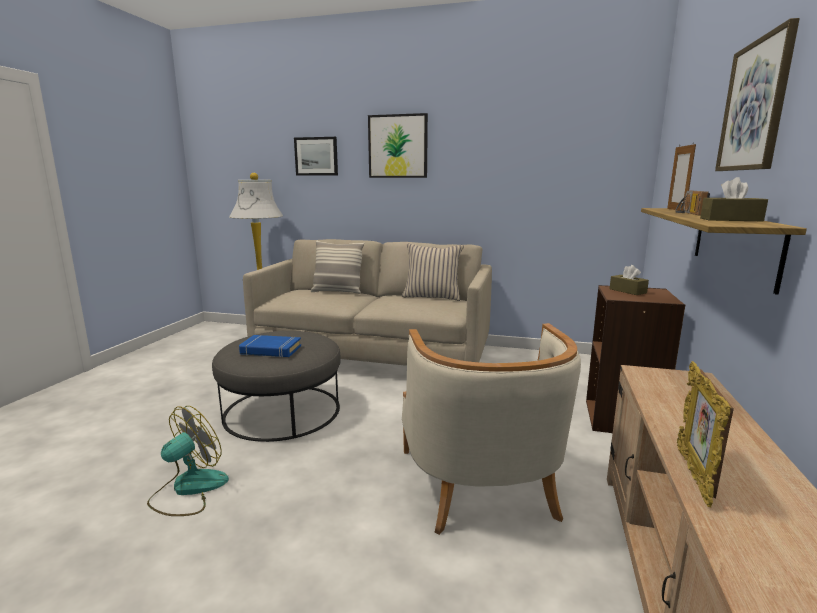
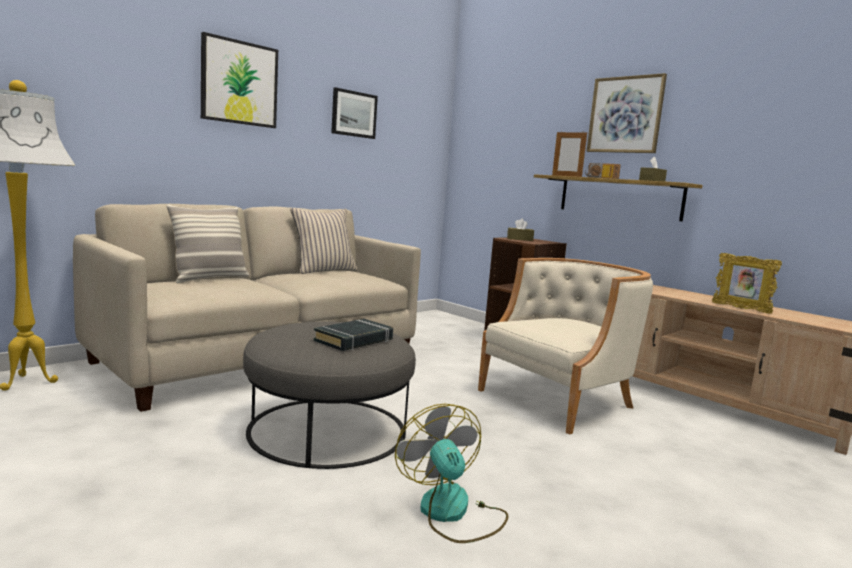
camera: 60 degrees left, 5 degrees down
(270, 350) = (354, 340): blue book -> black book
(316, 156) = (111, 72): picture -> picture (353, 114)
(480, 484) = (561, 400): beige armchair -> beige armchair turned 60 degrees counterclockwise

